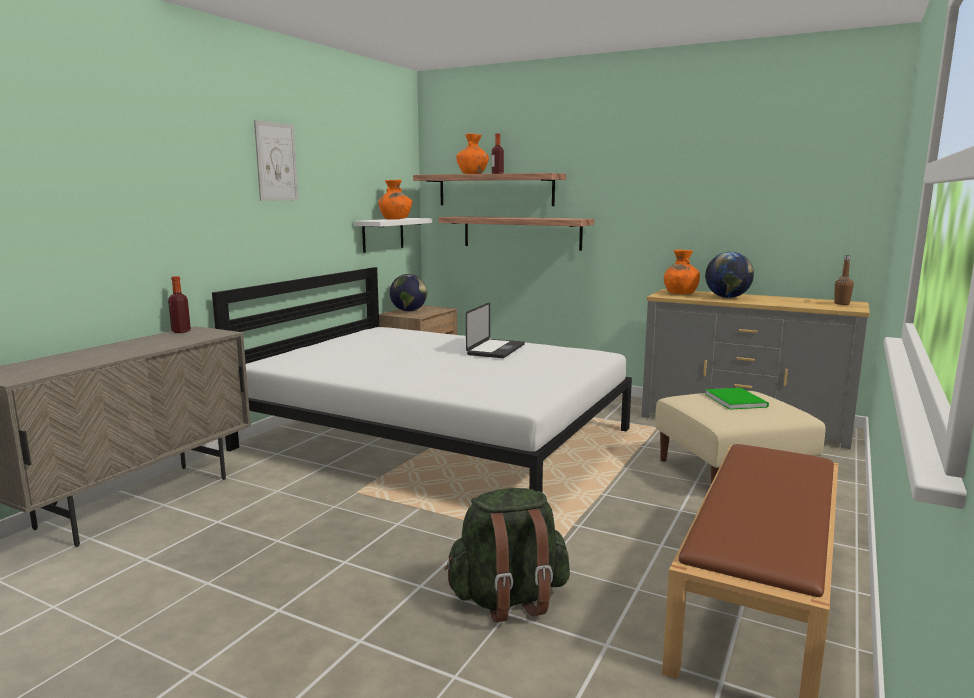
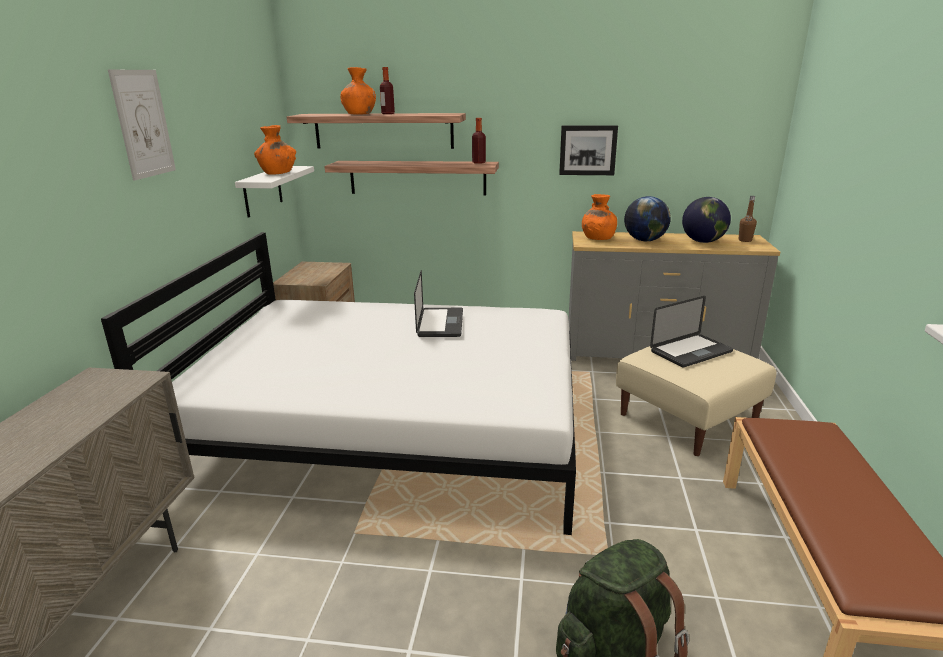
camera: 20 degrees left, 10 degrees up
(181, 331) = (76, 384): bottle -> bottle (479, 162)
(409, 311) = (302, 274): globe -> globe (703, 241)
(679, 208) = (587, 150): none -> picture
(736, 400) = (691, 352): green book -> laptop

